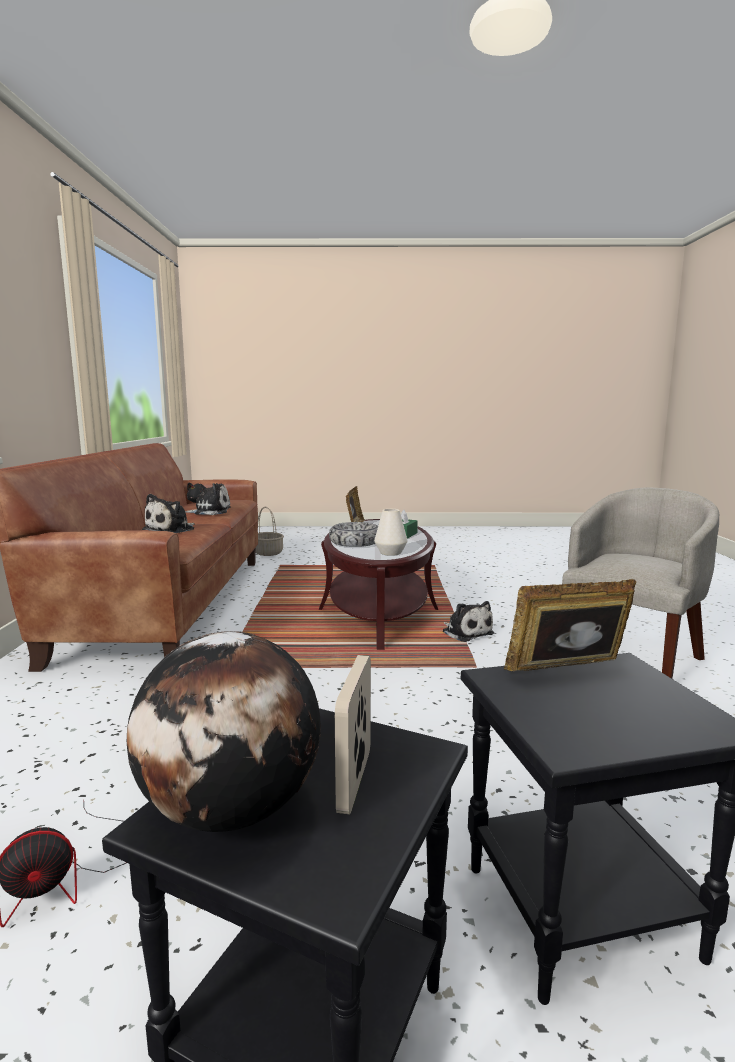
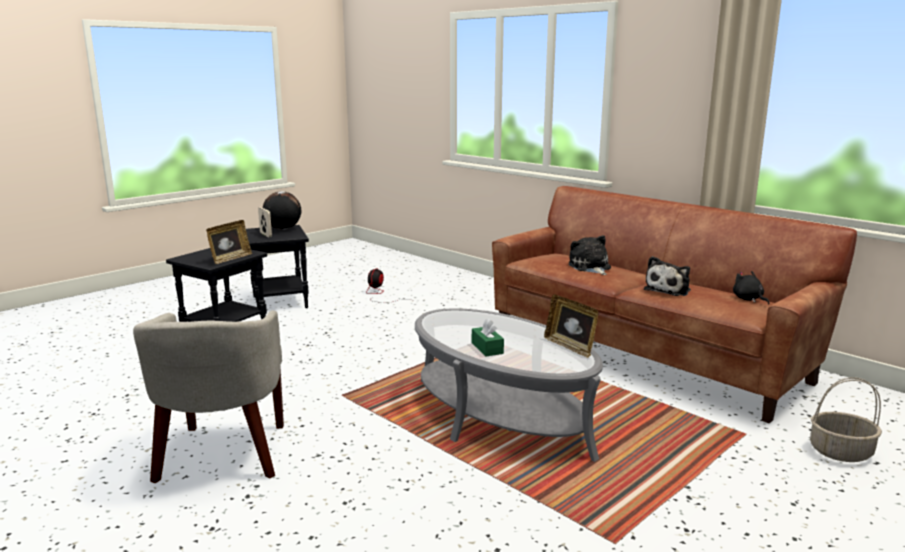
camera: 135 degrees right, 5 degrees up
(355, 542) = (495, 323): bowl -> none
(378, 609) = (500, 417): brown coffee table -> grey coffee table
(390, 553) = (440, 321): white vase -> none
(466, 632) = (388, 424): plush toy -> none

